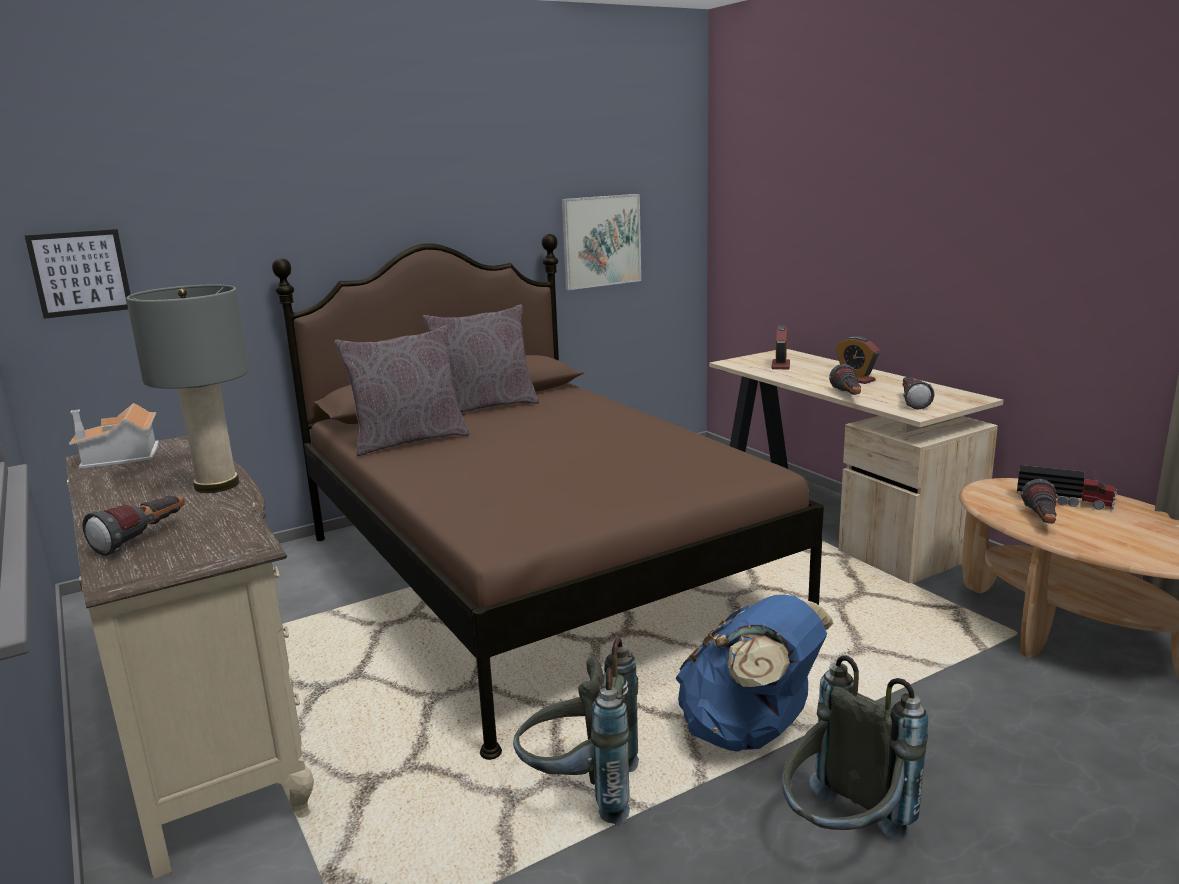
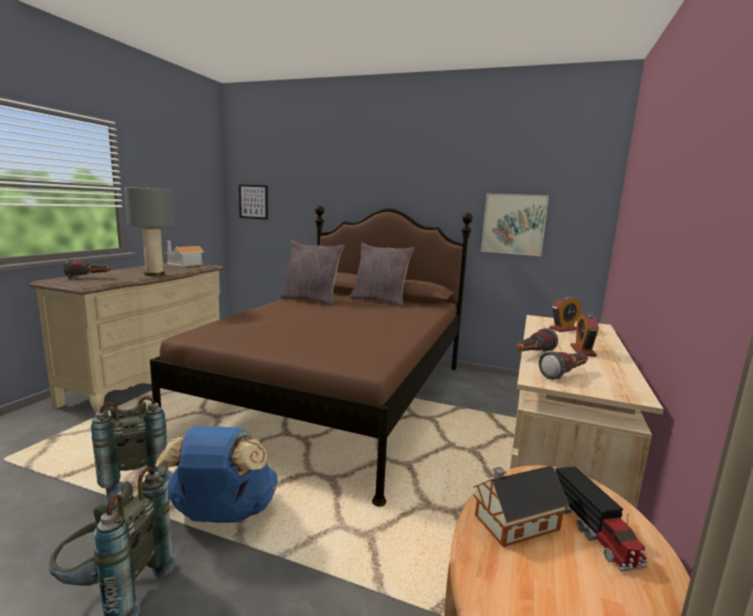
camera: 50 degrees right, 5 degrees down
(1041, 521) = (513, 522): flashlight -> toy house

